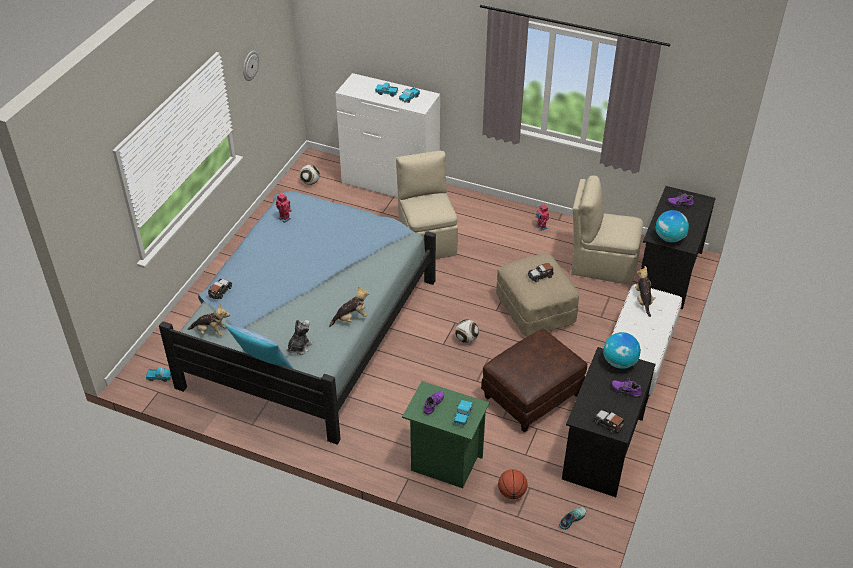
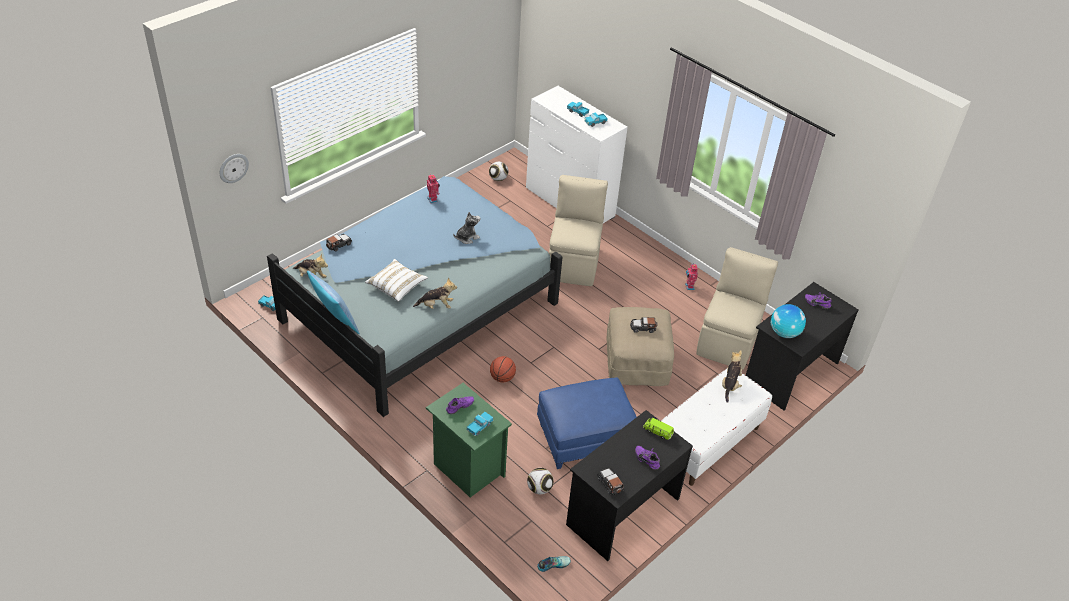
camera: 20 degrees right, 0 degrees up
(250, 65) = (453, 50): wall clock -> wall clock (233, 168)
(299, 347) = (376, 315): plush toy -> plush toy (467, 237)
(301, 313) = (396, 286): none -> white pillow
(466, 339) = (555, 365): football -> football (539, 488)
(512, 492) = (512, 519): basketball -> basketball (502, 378)
(532, 395) = (585, 438): brown ottoman -> blue ottoman
(602, 264) = (728, 340): beige chair -> beige chair turned 75 degrees clockwise
(619, 362) = (657, 432): globe -> green toy car

